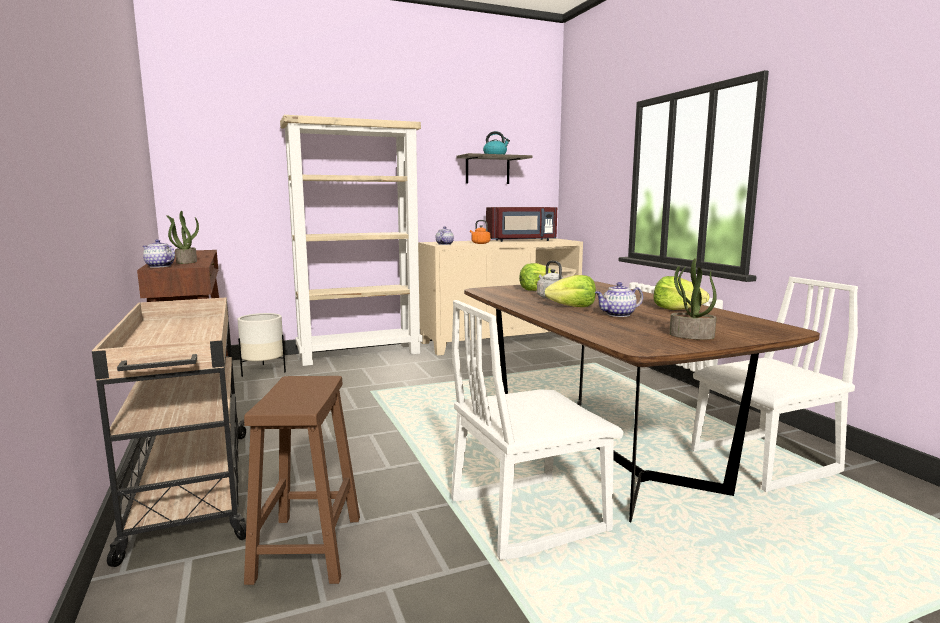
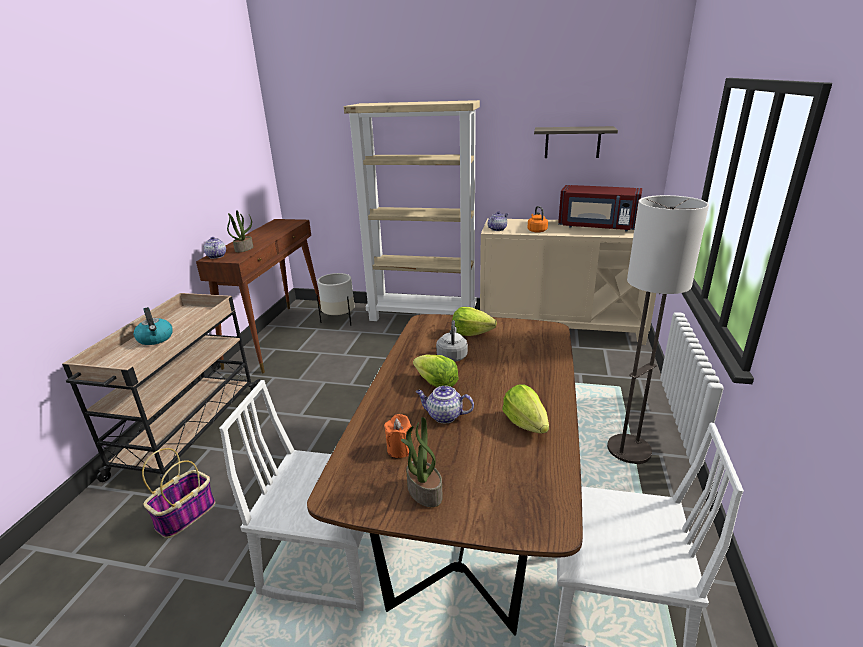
camera: 35 degrees right, 15 degrees up
(307, 546) = (186, 514): brown stool -> basket
(495, 155) = (575, 128): kettle -> kettle (156, 339)
(627, 328) = (399, 449): none -> orange candle
(650, 390) = (628, 449): none -> floor lamp

